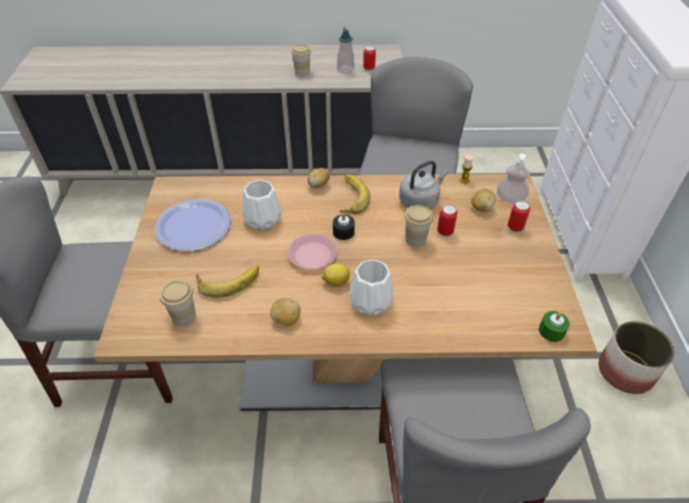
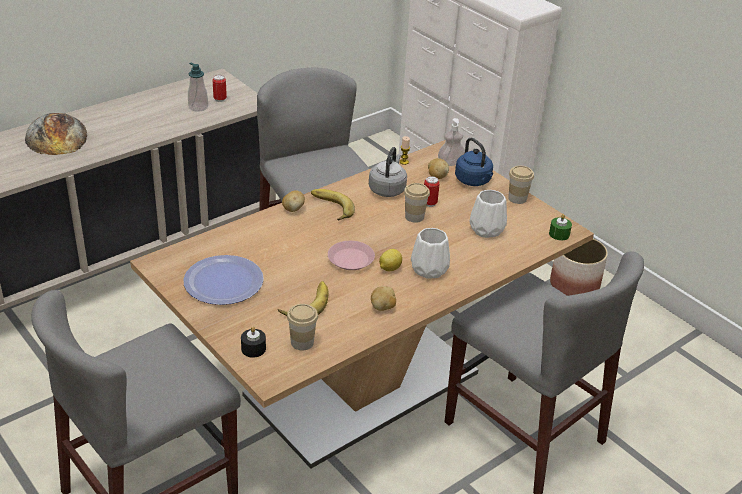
camera: 40 degrees left, 10 degrees down
(225, 61) = (57, 136): none -> bread
(262, 220) = (279, 253): white vase -> white vase (487, 230)
(302, 72) = (157, 122): cup -> cup (517, 198)
(343, 232) = (355, 234): black candle -> black candle (253, 349)
(515, 228) = (474, 181): can -> blue kettle

